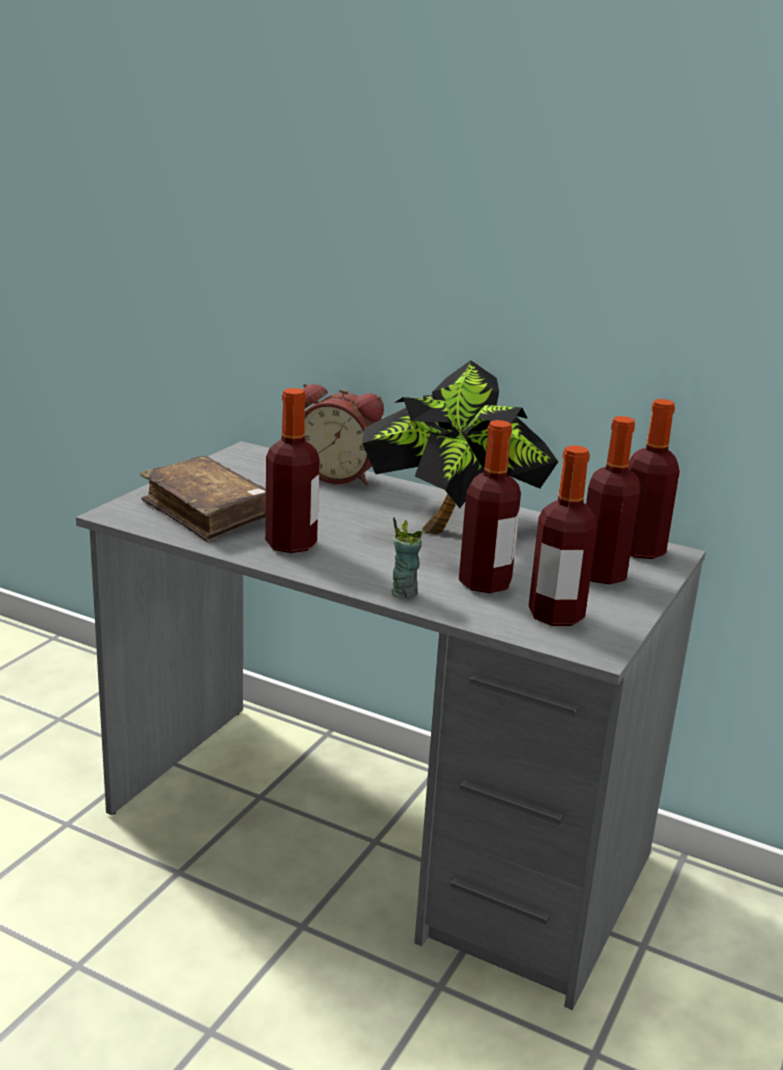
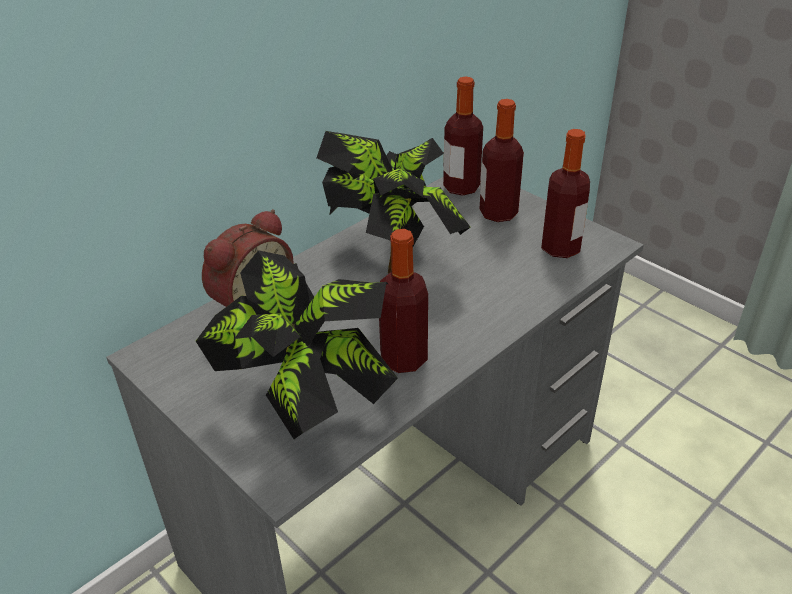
camera: 70 degrees left, 15 degrees up
(207, 512) = (307, 407): brown book -> potted plant
(404, 592) = (513, 310): cup -> none
(485, 583) = (503, 267): bottle -> none

